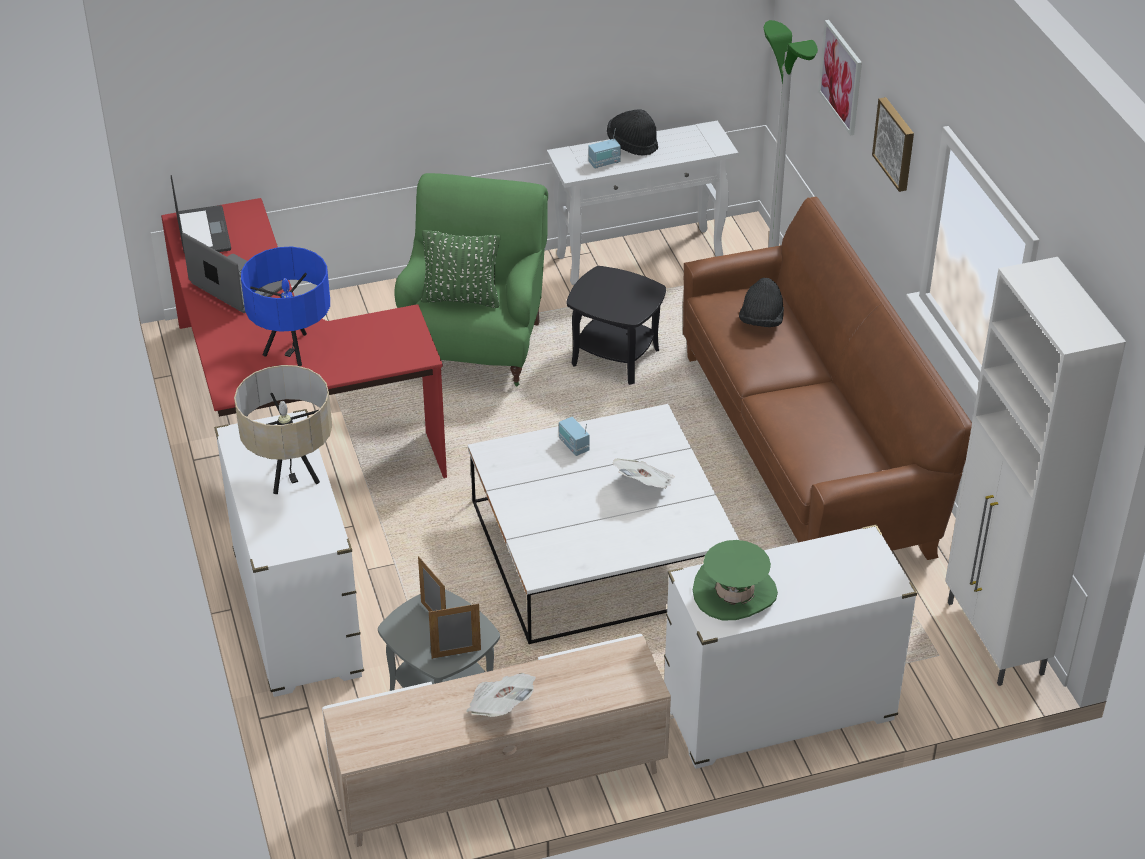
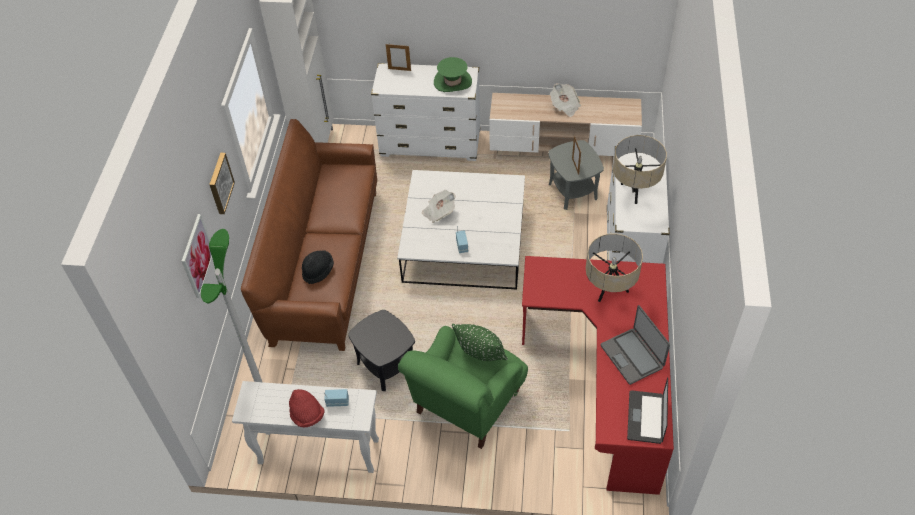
camera: 155 degrees left, 10 degrees up
(293, 349) = (609, 292): blue table lamp -> beige table lamp
(456, 654) = (571, 147): picture frame -> picture frame (399, 69)
(632, 144) = (307, 415): black hat -> red hat

